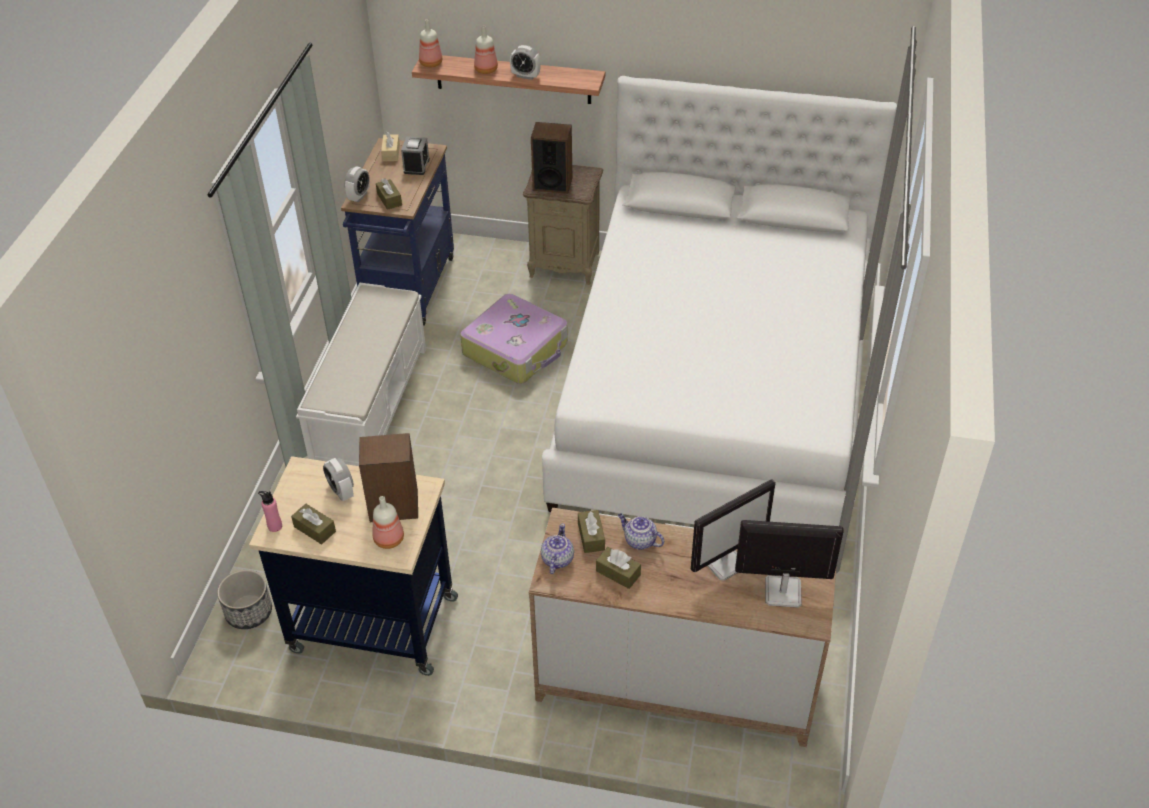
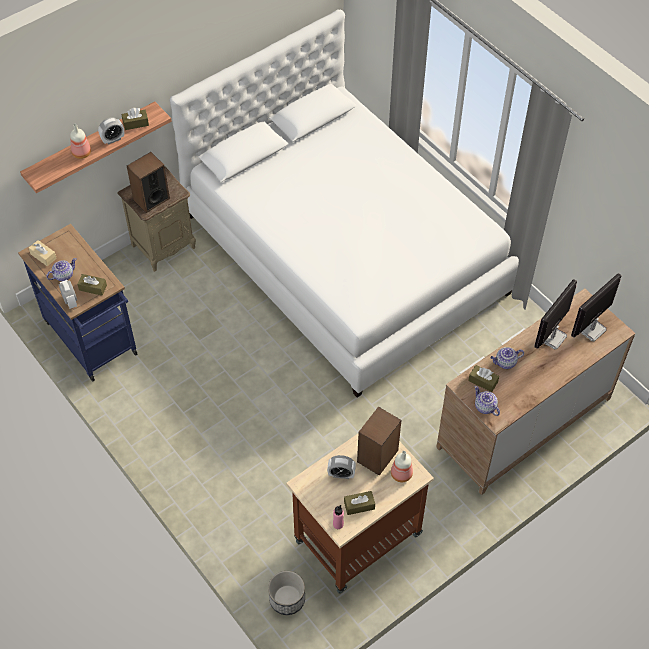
camera: 50 degrees left, 10 degrees up
(371, 405) = (178, 428): white bench -> none
(372, 625) = (358, 540): blue cart -> brown cart
(383, 175) = (63, 275): none -> teapot
(416, 166) = (74, 252): alarm clock -> none
(431, 64) = (39, 174): bottle -> none
(516, 349) = (211, 322): suitcase -> none
(618, 573) = (518, 387): brown tissue box -> brown tissue box (136, 123)
(725, 562) = (551, 338): monitor -> monitor turned 150 degrees counterclockwise

